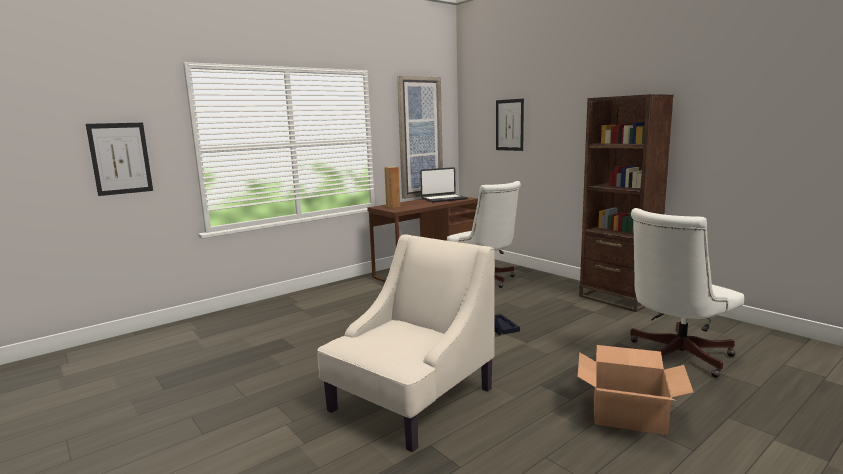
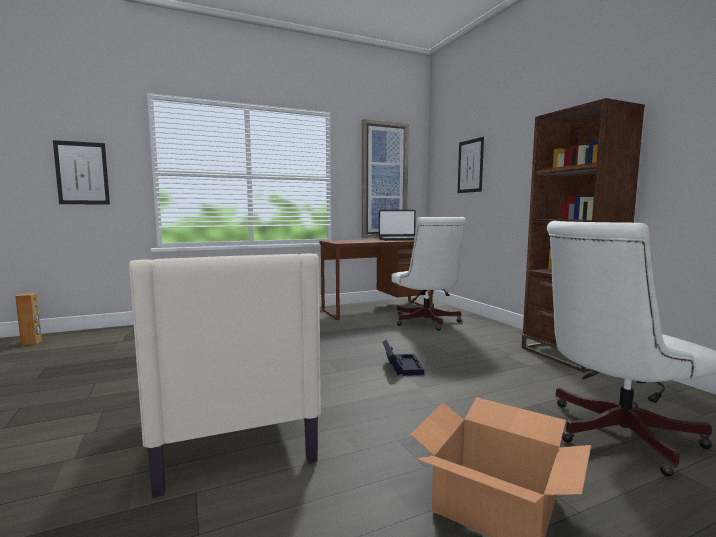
camera: 15 degrees right, 5 degrees down
(393, 206) = (342, 241): brown speaker -> brown speaker (32, 342)
(410, 399) = (233, 430): beige armchair -> beige armchair turned 105 degrees clockwise

